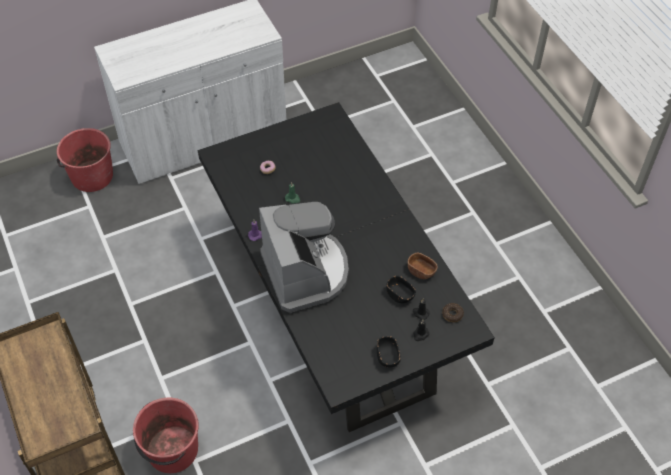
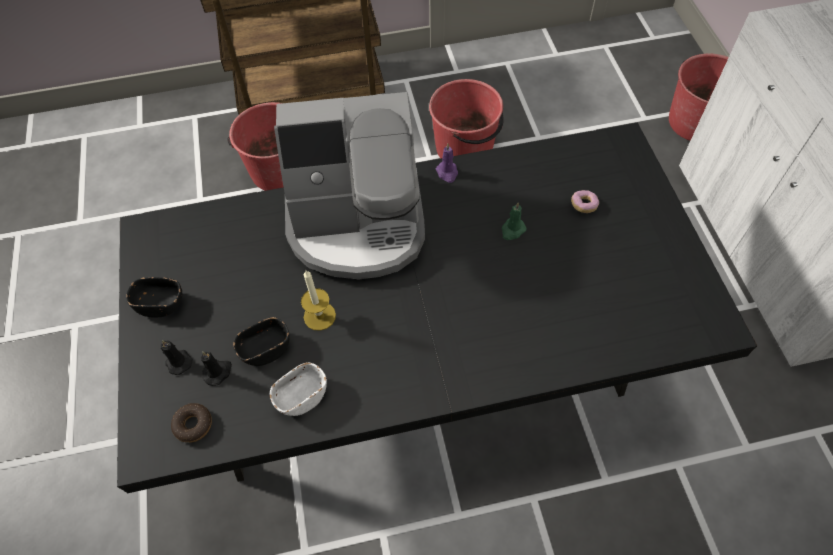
camera: 105 degrees right, 5 degrees up
(132, 317) = (465, 148): none -> red bucket
(373, 275) = (319, 316): none -> candle
(421, 271) = (302, 396): brown bowl -> white bowl

